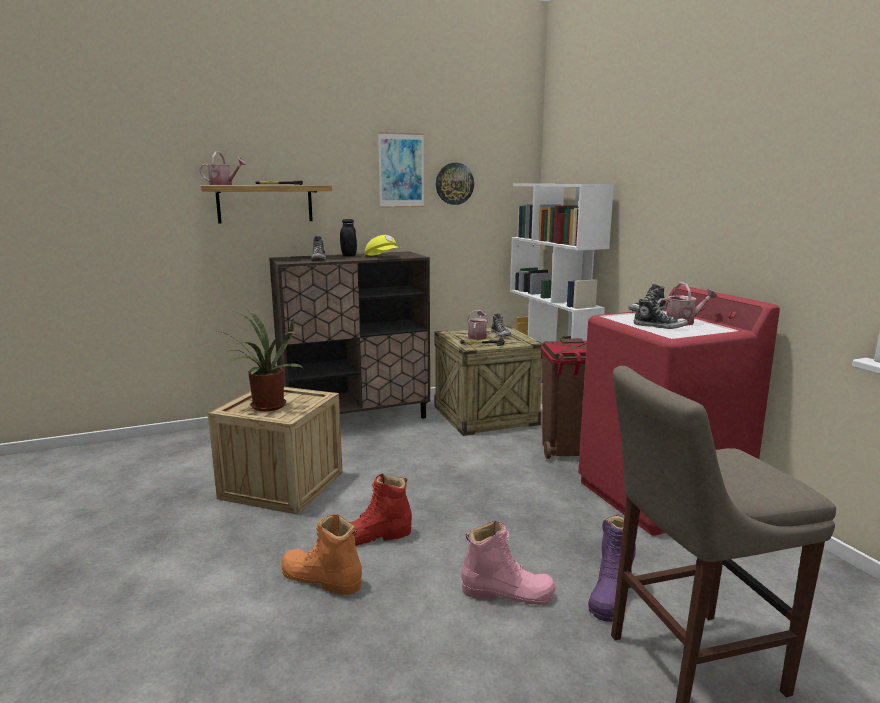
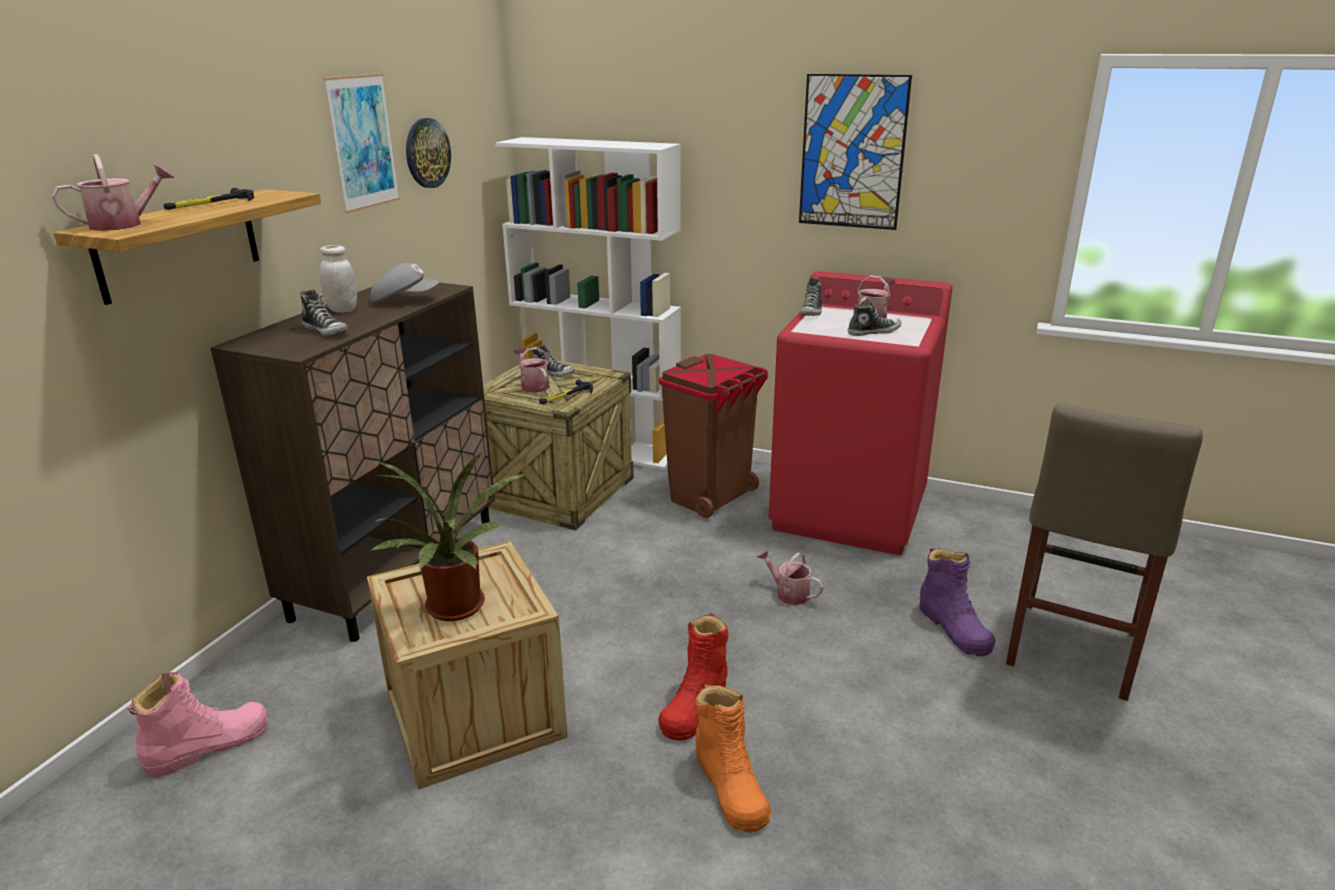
camera: 45 degrees left, 10 degrees up
(321, 578) = (730, 786): orange boot -> orange boot turned 90 degrees counterclockwise
(349, 255) = (342, 310): black jar -> white jar
(383, 256) = (405, 300): yellow cap -> grey cap
(507, 592) = (894, 679): pink boot -> pink boot (209, 746)
(526, 516) = (788, 593): none -> watering can
(717, 186) = (852, 152): none -> picture

